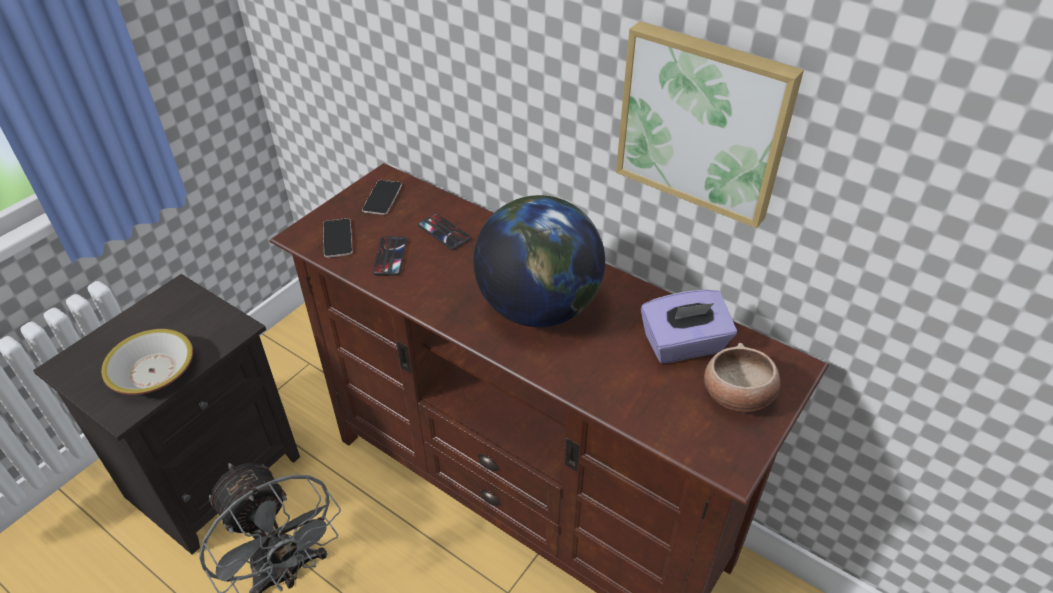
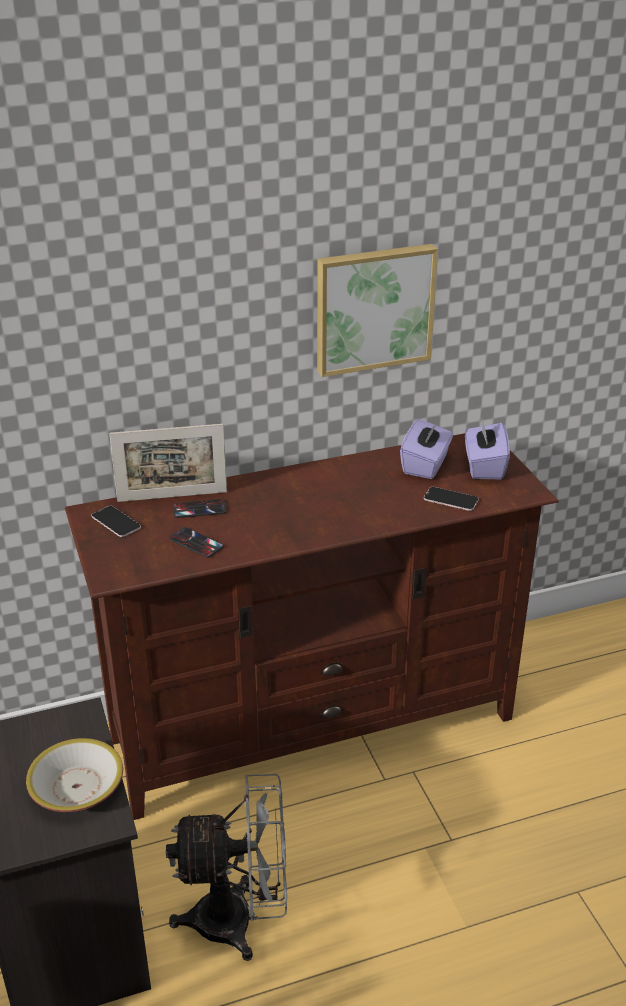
camera: 55 degrees left, 10 degrees down
(337, 238) = (140, 560): phone -> phone (451, 499)
(449, 207) = (172, 496): none -> picture frame
(539, 307) = (330, 501): globe -> none
(737, 396) = (484, 466): bowl -> purple tissue box

